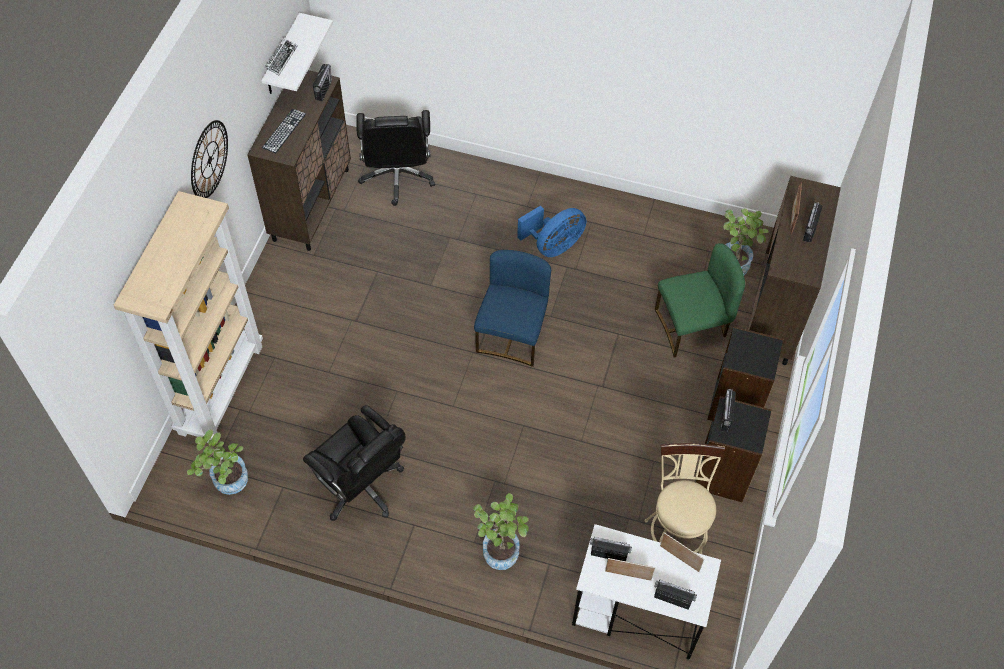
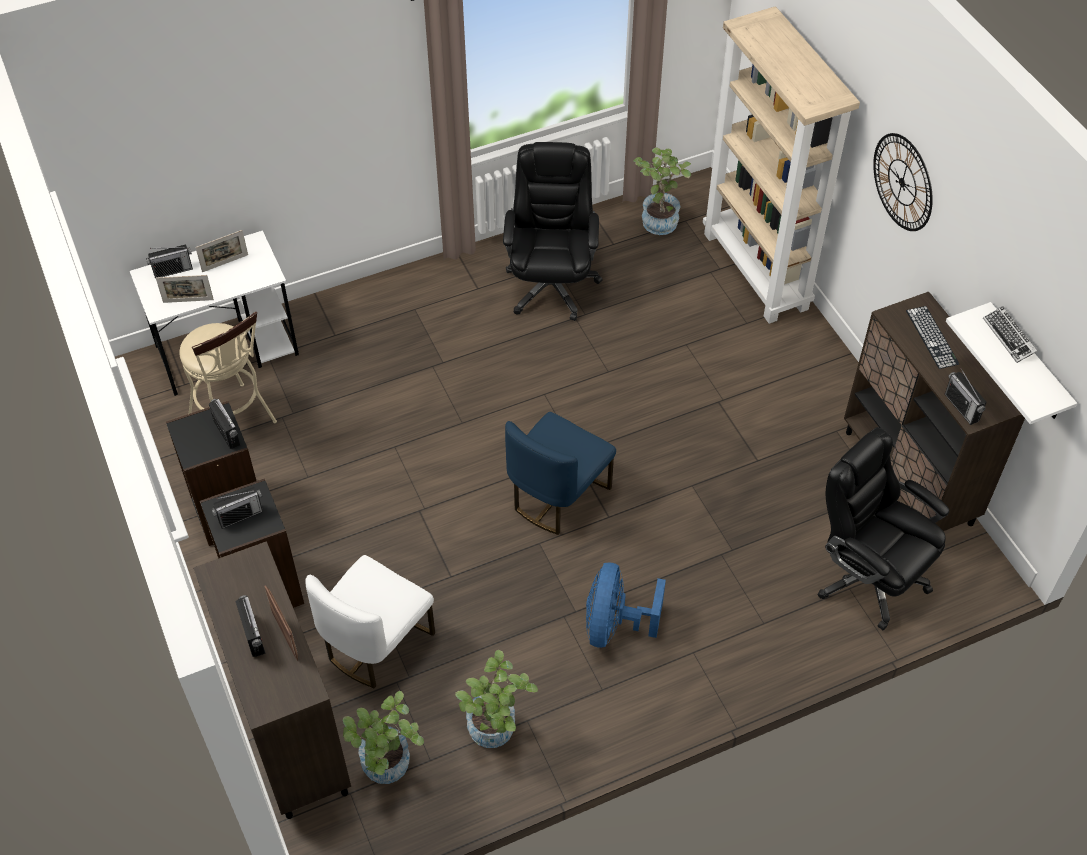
camera: 140 degrees right, 5 degrees down
(361, 486) = (551, 285): black office chair -> black office chair turned 90 degrees clockwise
(500, 548) = (387, 319): potted plant -> potted plant (496, 732)
(512, 335) = (557, 496): blue chair -> blue chair turned 60 degrees clockwise
(608, 554) = (254, 267): radio -> radio (240, 516)
(692, 327) = (376, 643): green chair -> white chair

